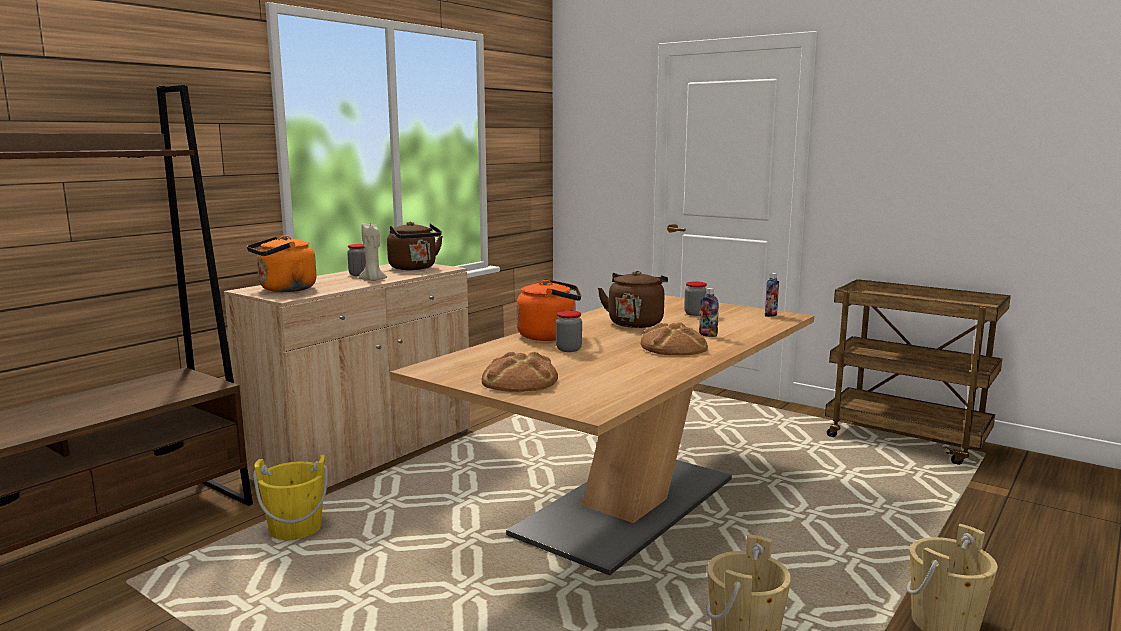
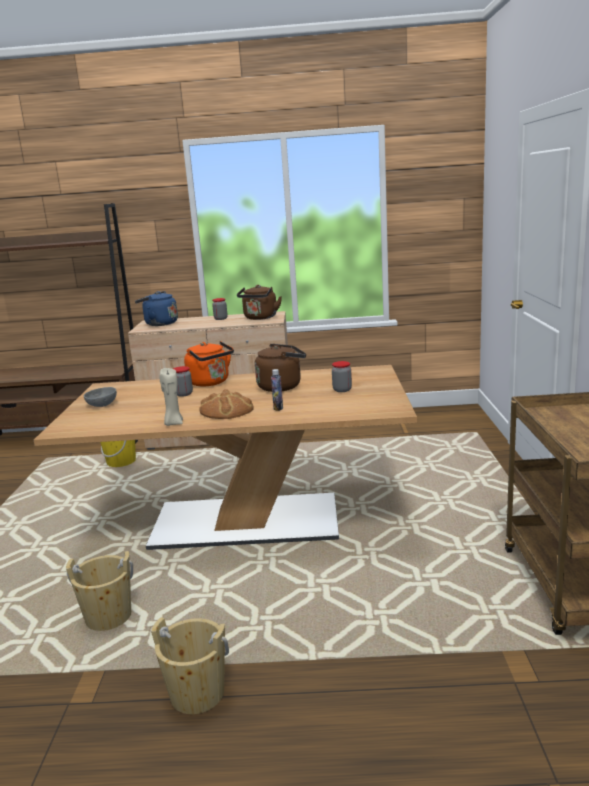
camera: 55 degrees right, 5 degrees up
(284, 289) = (159, 324): orange kettle -> blue kettle
(373, 280) = (209, 324): beige candle -> beige candle (173, 423)
(520, 380) = (101, 405): bread -> grey bowl
(770, 315) = (384, 406): bottle -> none

